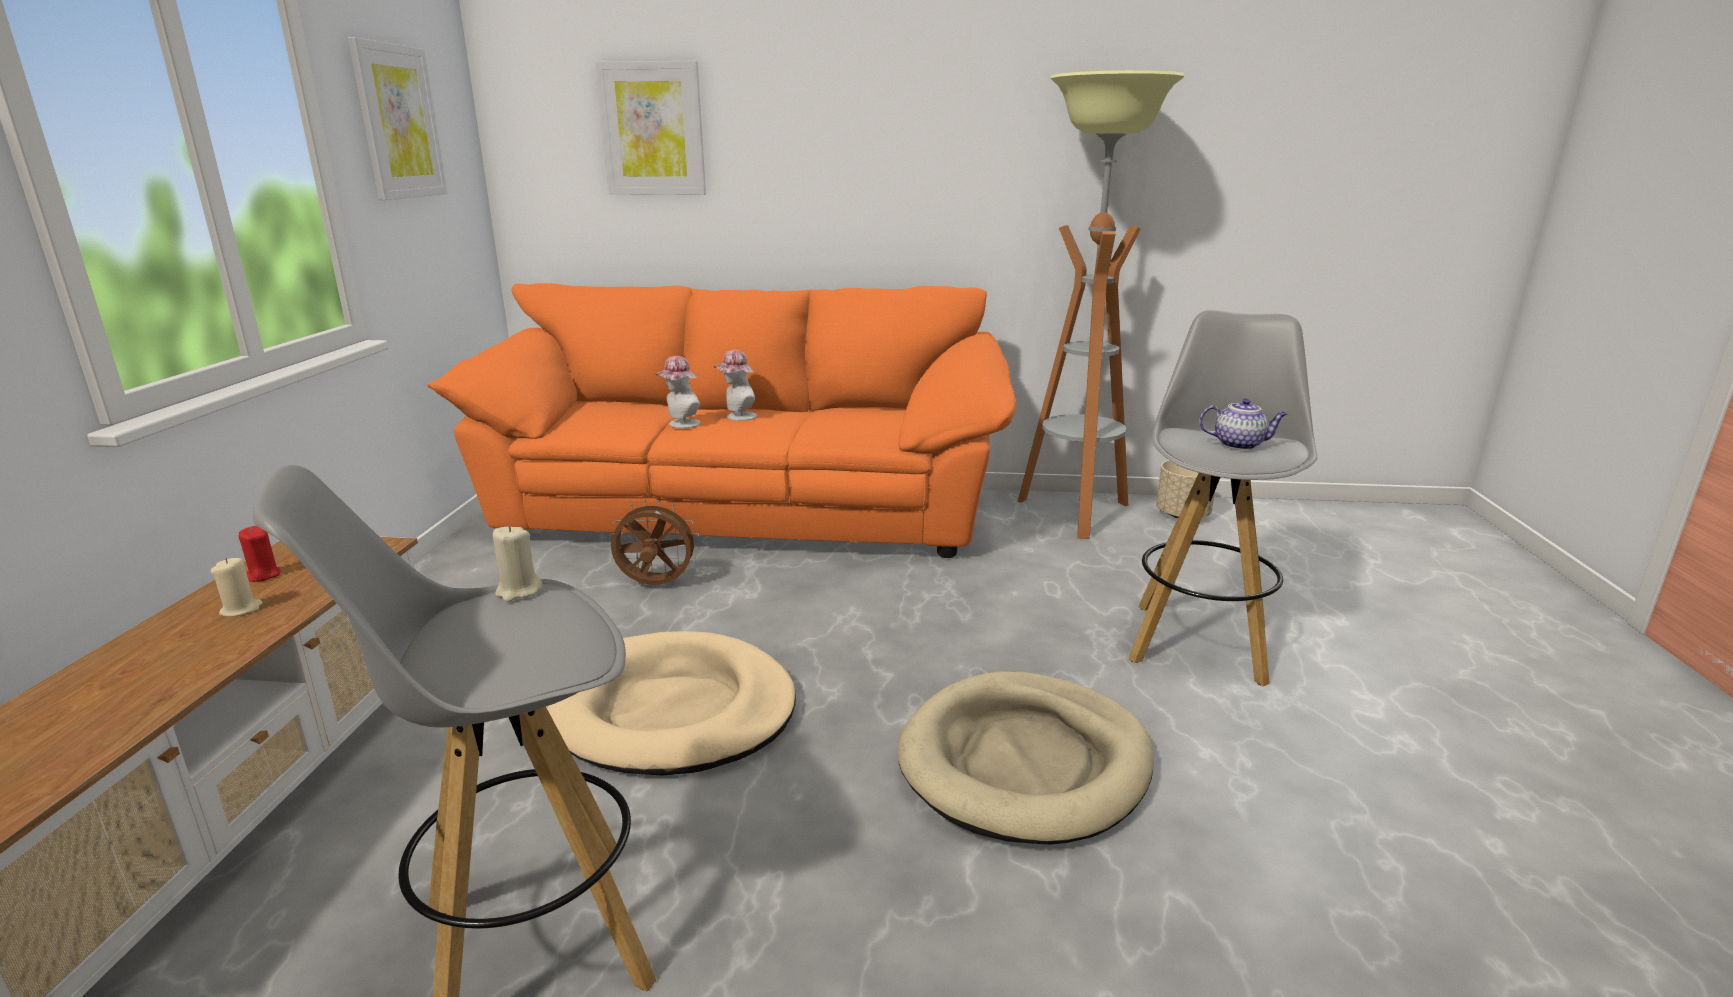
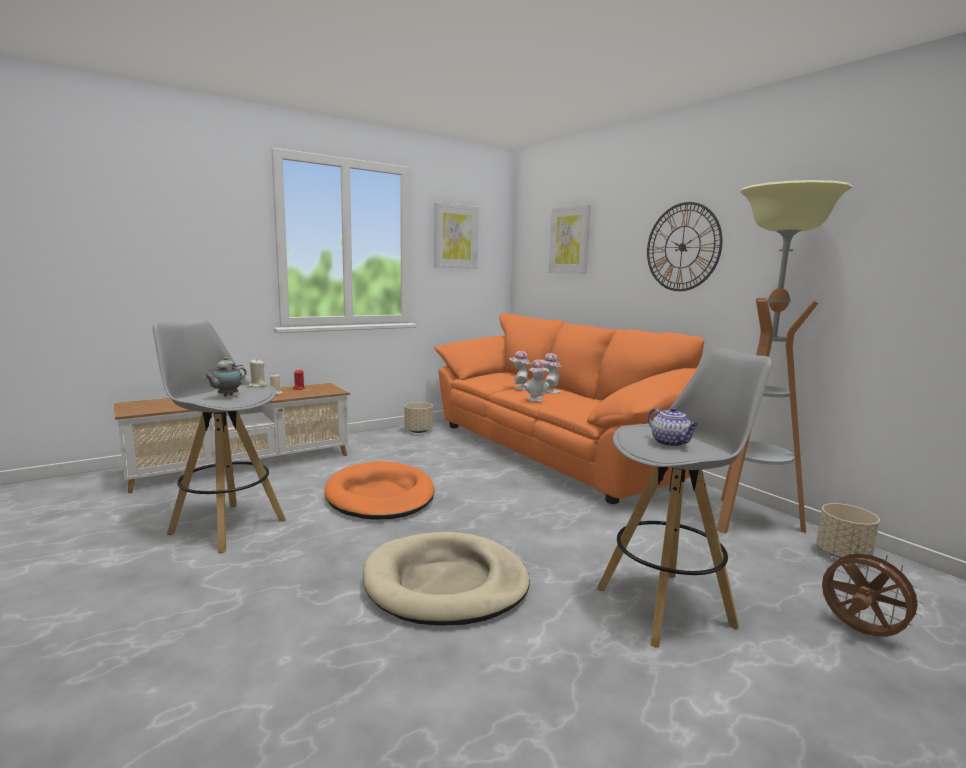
camera: 50 degrees right, 10 degrees down
(462, 571) = (418, 431): none -> beige planter
(546, 642) = (226, 396): none -> teapot
(656, 585) = (463, 459): brown fan -> brown fan (859, 632)
(673, 710) = (380, 496): beige dog bed -> orange dog bed
(761, 438) = (536, 400): none -> hat
(903, 148) = (682, 247): none -> wall clock

